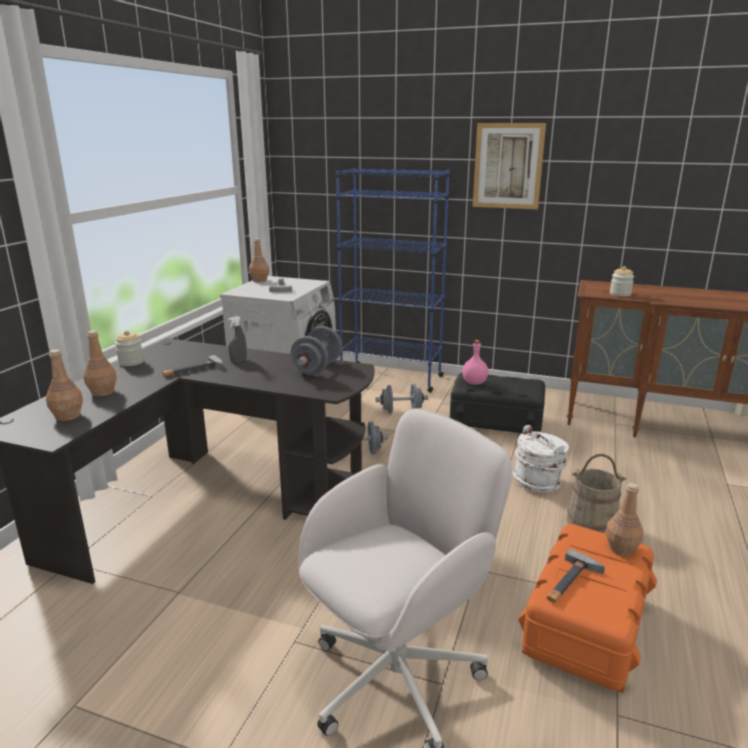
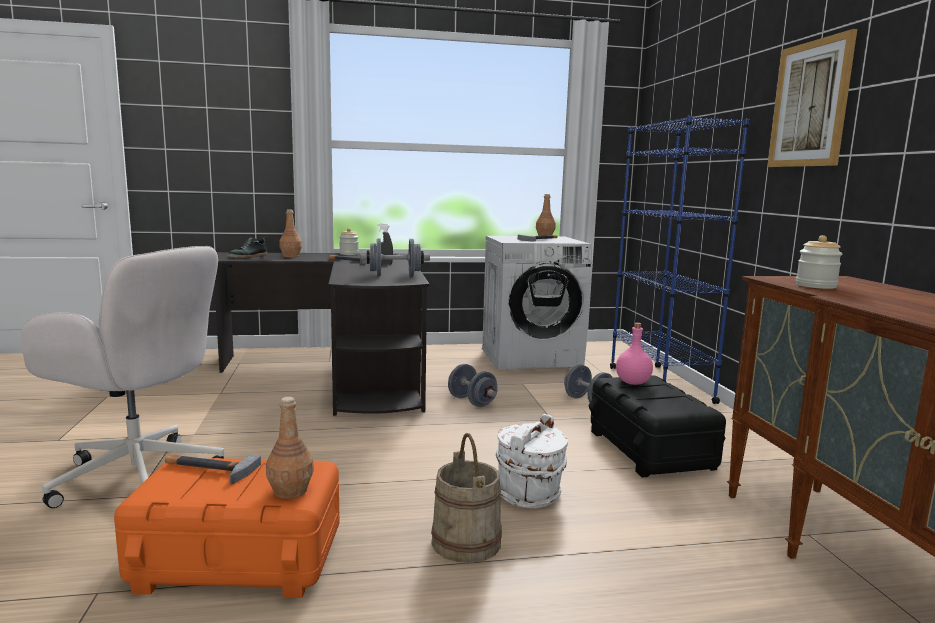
camera: 60 degrees right, 10 degrees down
(68, 416) = (248, 257): brown bottle -> shoe

